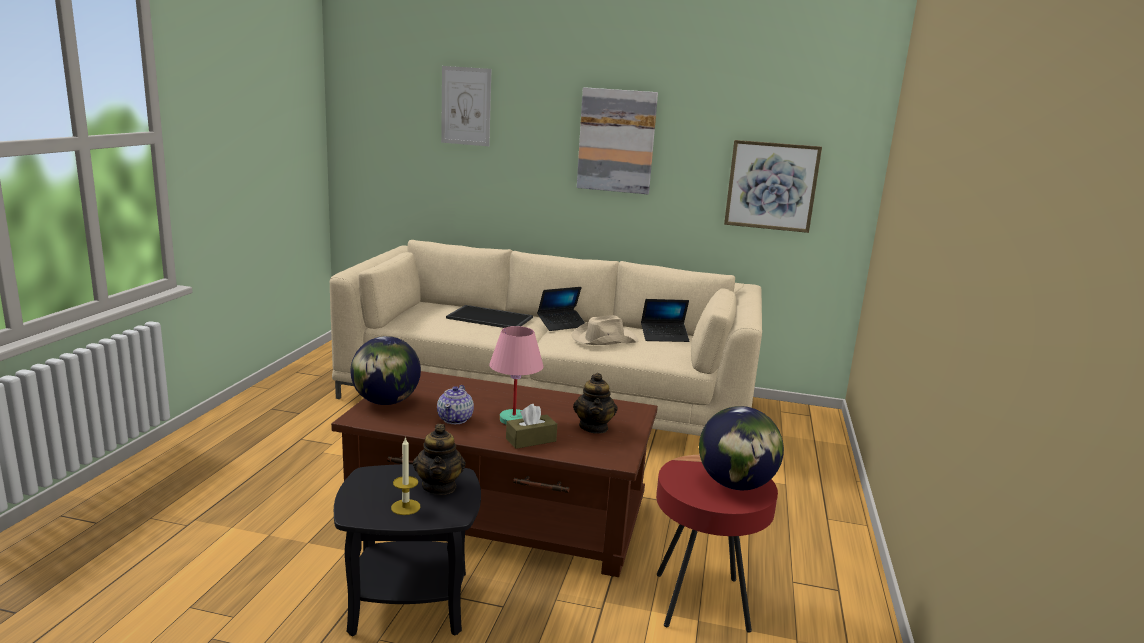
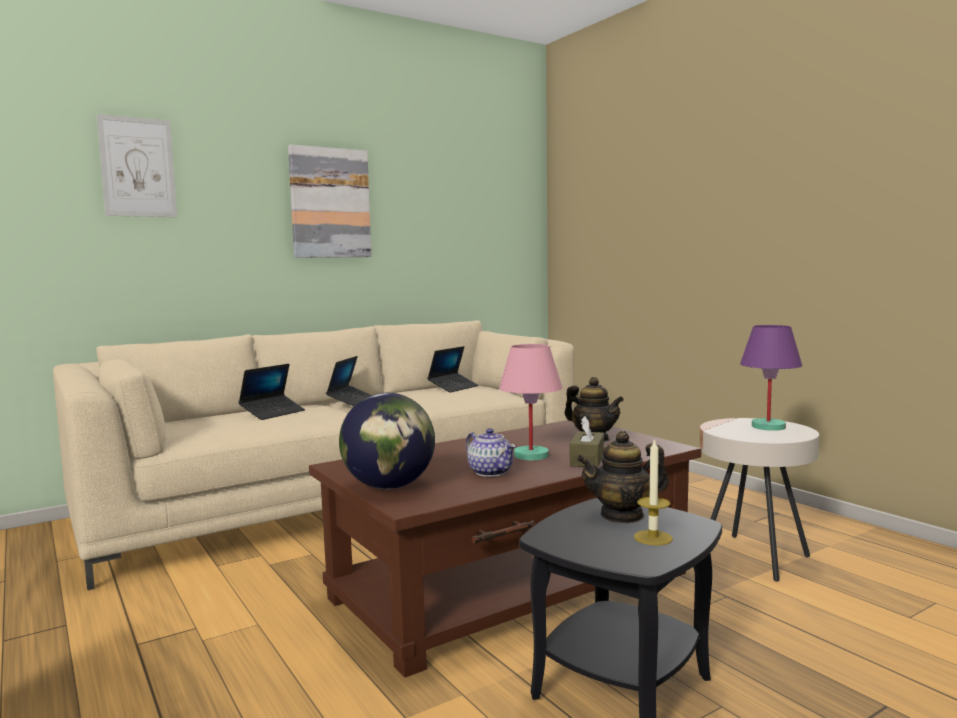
camera: 45 degrees left, 10 degrees down
(439, 486) = (622, 515): teapot -> teapot turned 135 degrees clockwise
(491, 318) = (272, 413): tray -> laptop
(603, 339) = (418, 399): beige hat -> none
(701, 602) = (753, 557): red side table -> beige side table
(735, 485) = (769, 427): globe -> purple table lamp
(771, 186) = (472, 238): picture -> none

